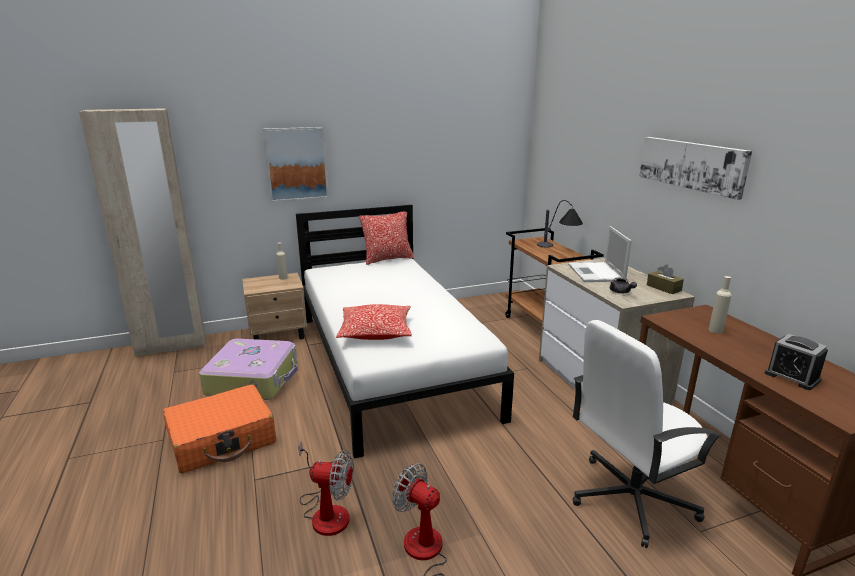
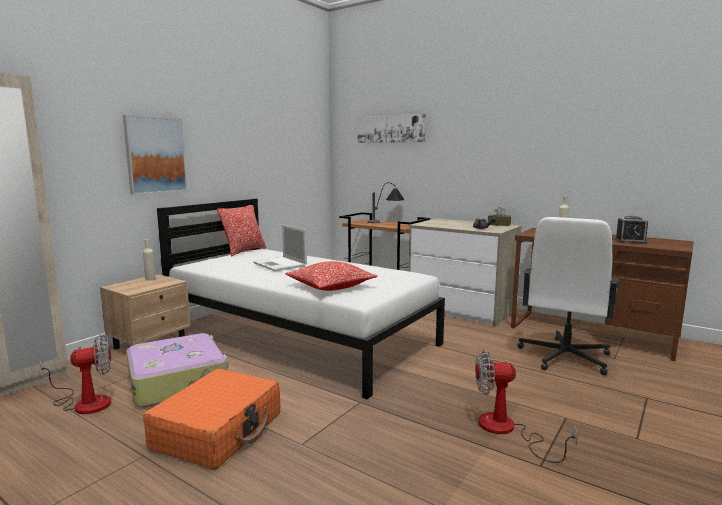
camera: 35 degrees left, 10 degrees down
(326, 511) = (399, 437): fan -> fan (84, 402)
(596, 273) = (448, 224): laptop -> laptop (280, 264)
(691, 165) = (500, 137): picture -> picture (391, 129)

